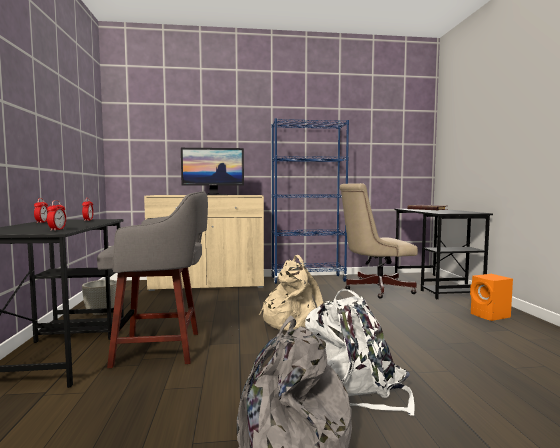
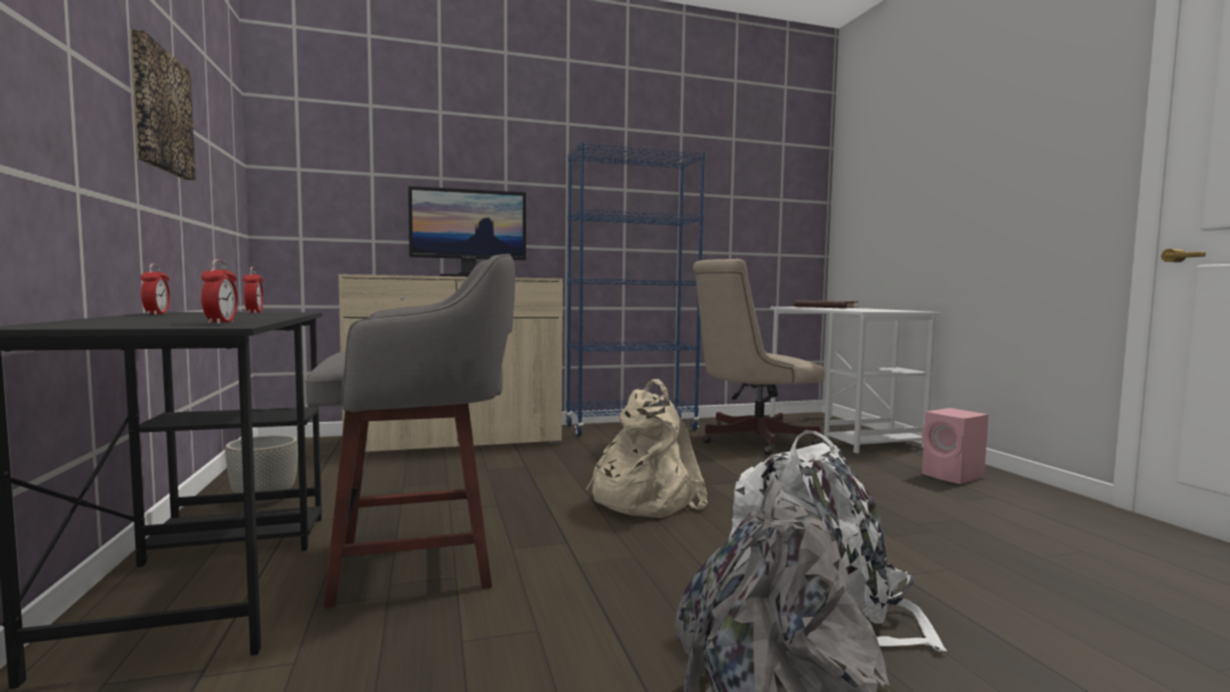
camera: 10 degrees left, 0 degrees up
(50, 121) = (159, 111): none -> picture
(435, 286) = (842, 433): black desk -> white desk
(491, 316) = (954, 476): orange speaker -> pink speaker

